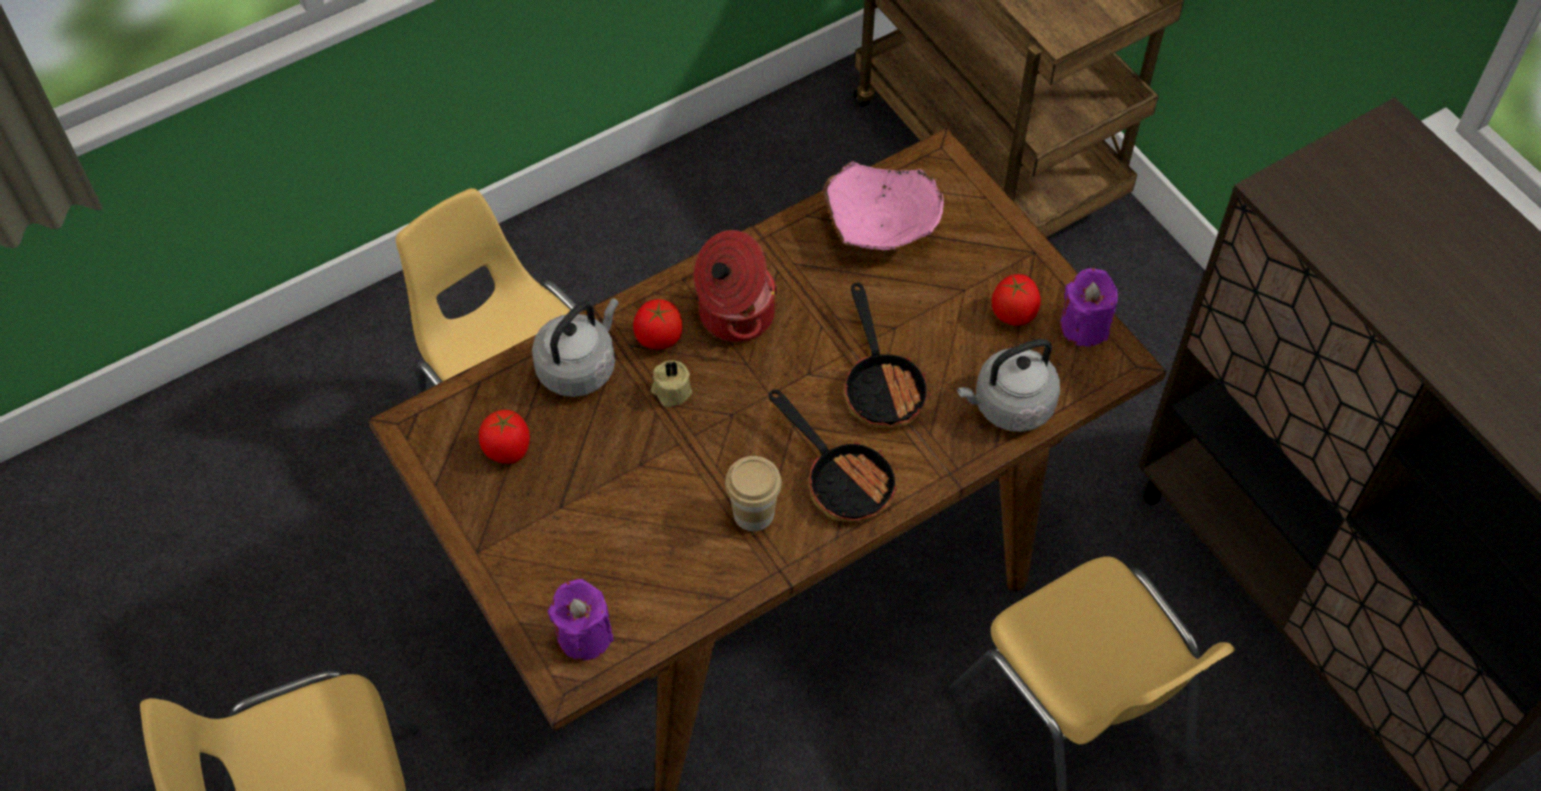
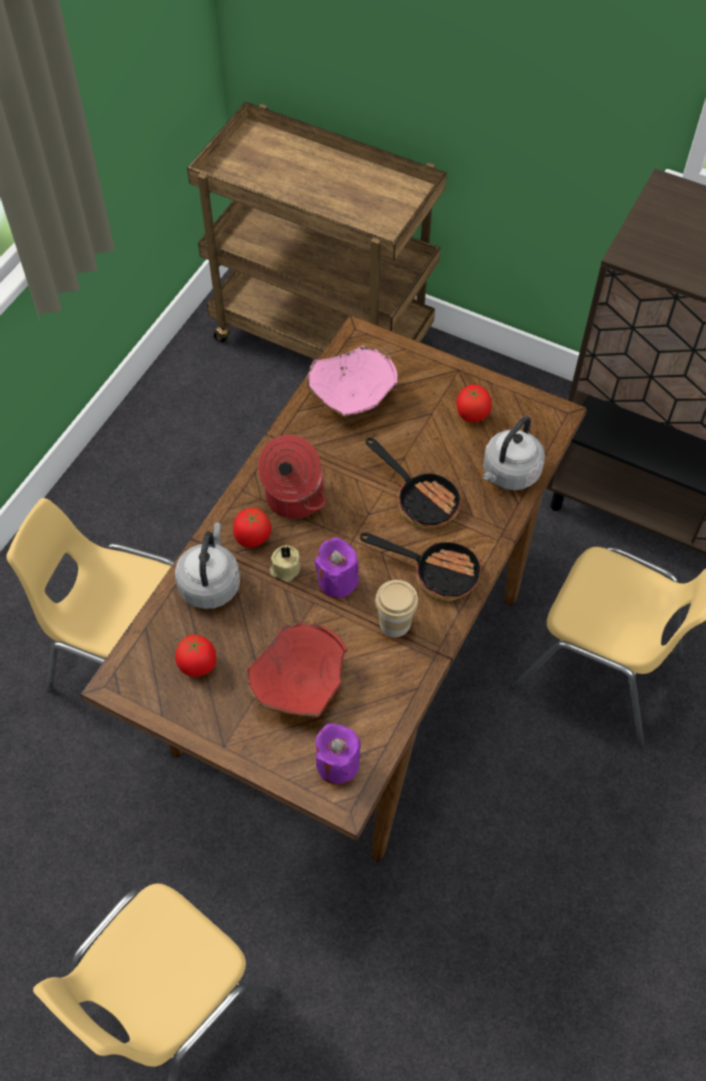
camera: 30 degrees left, 0 degrees up
(600, 525) = (298, 684): none -> red bowl
(1084, 326) = (520, 402): purple candle -> purple candle (337, 581)

